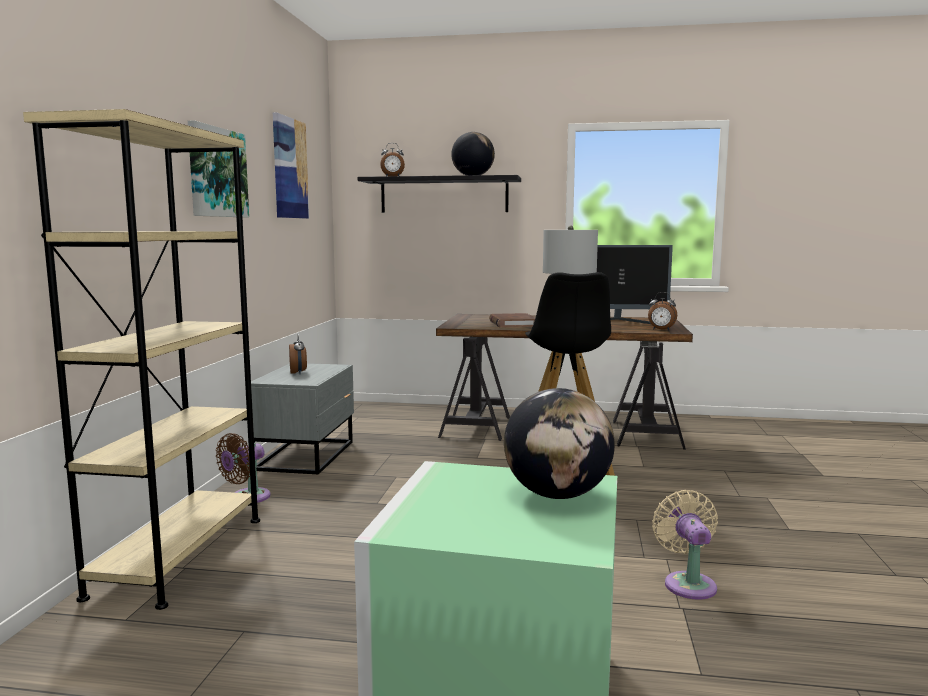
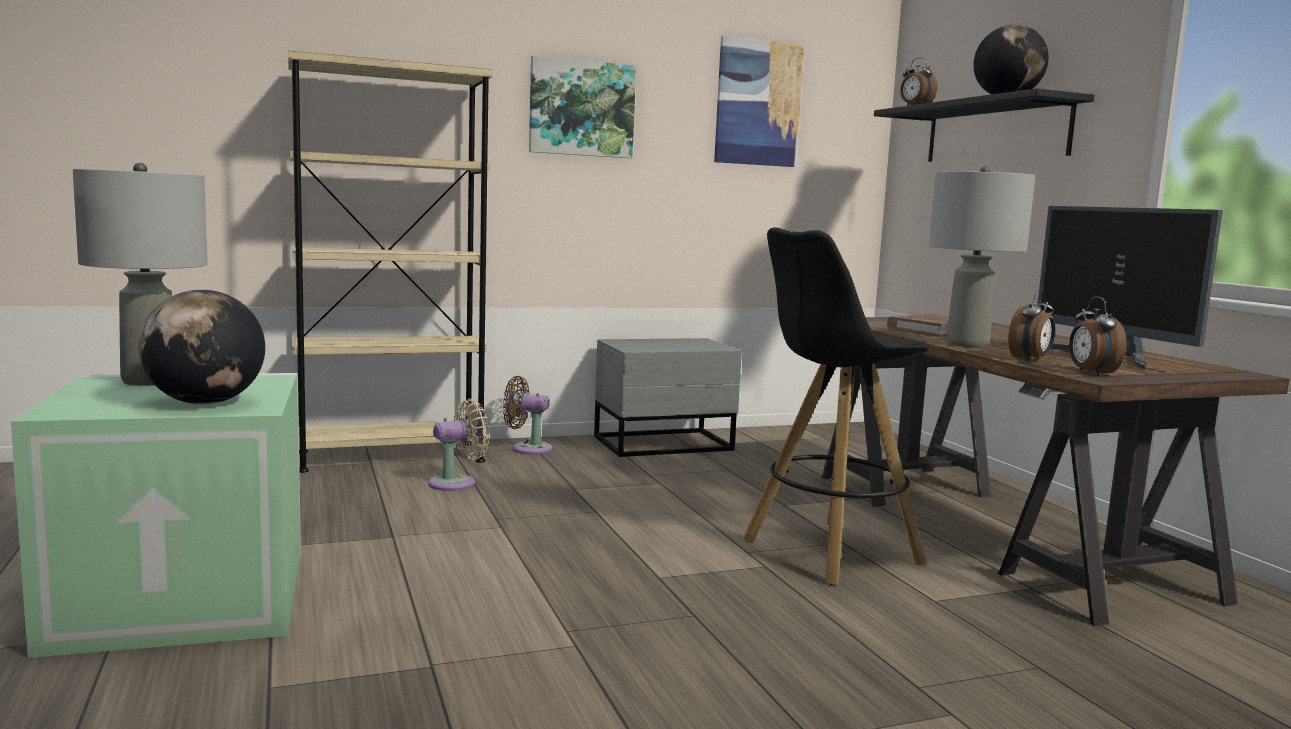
camera: 60 degrees right, 0 degrees up
(298, 373) = (665, 343): alarm clock -> alarm clock (1030, 359)
(427, 512) = (149, 381): none -> grey table lamp
(688, 583) = (509, 664): beige fan -> beige fan (457, 483)

